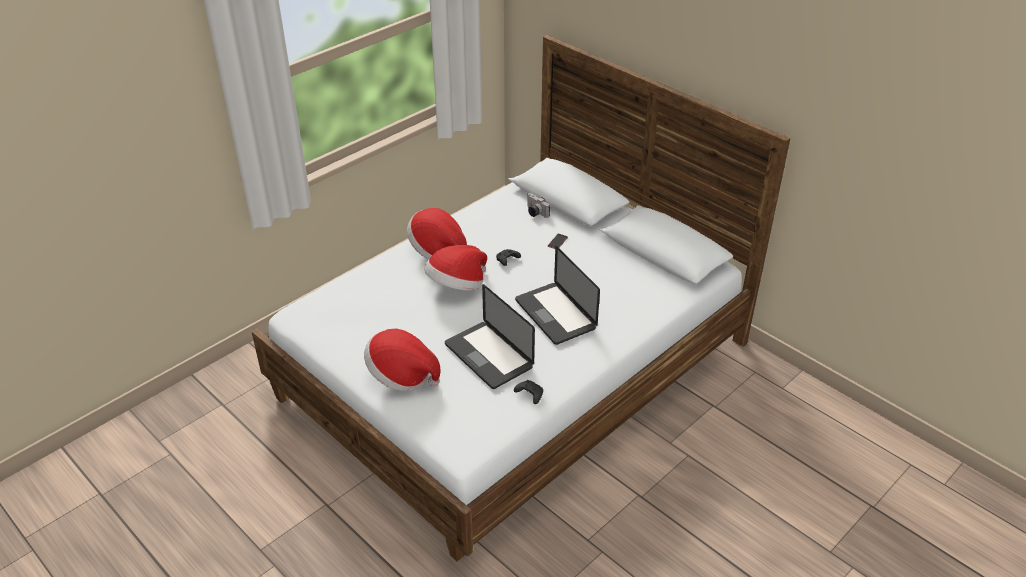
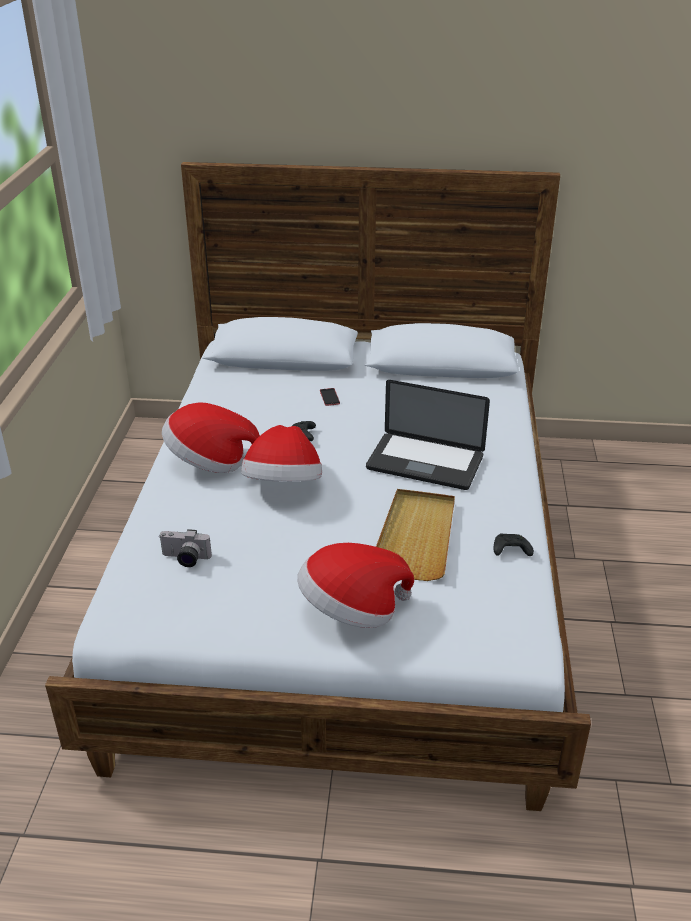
camera: 40 degrees left, 5 degrees down
(488, 356) = (416, 537): laptop -> beige tray
(535, 212) = (268, 381): camera -> camera (185, 559)

